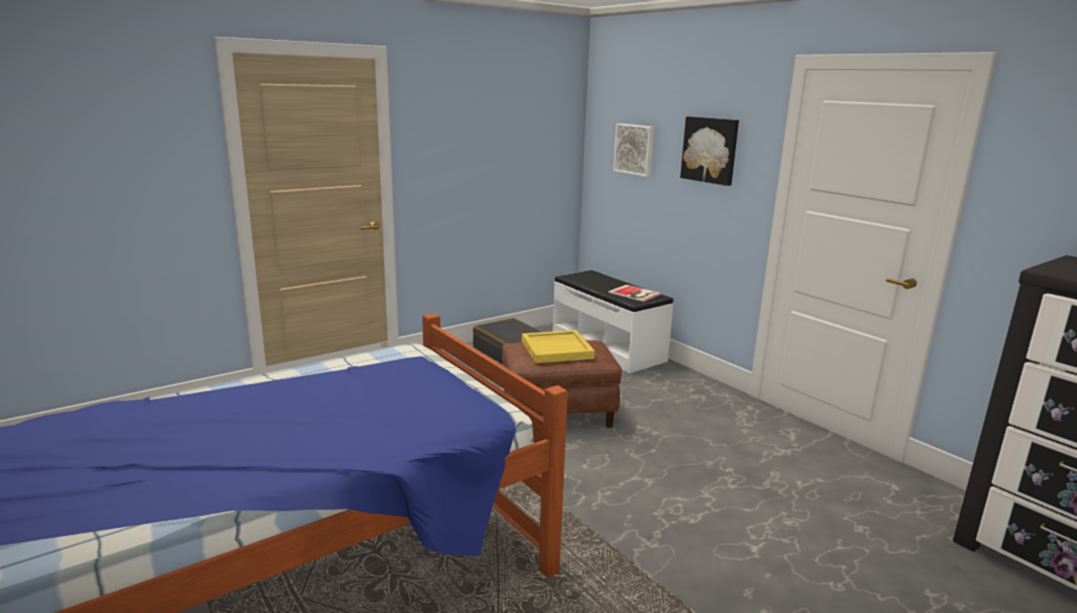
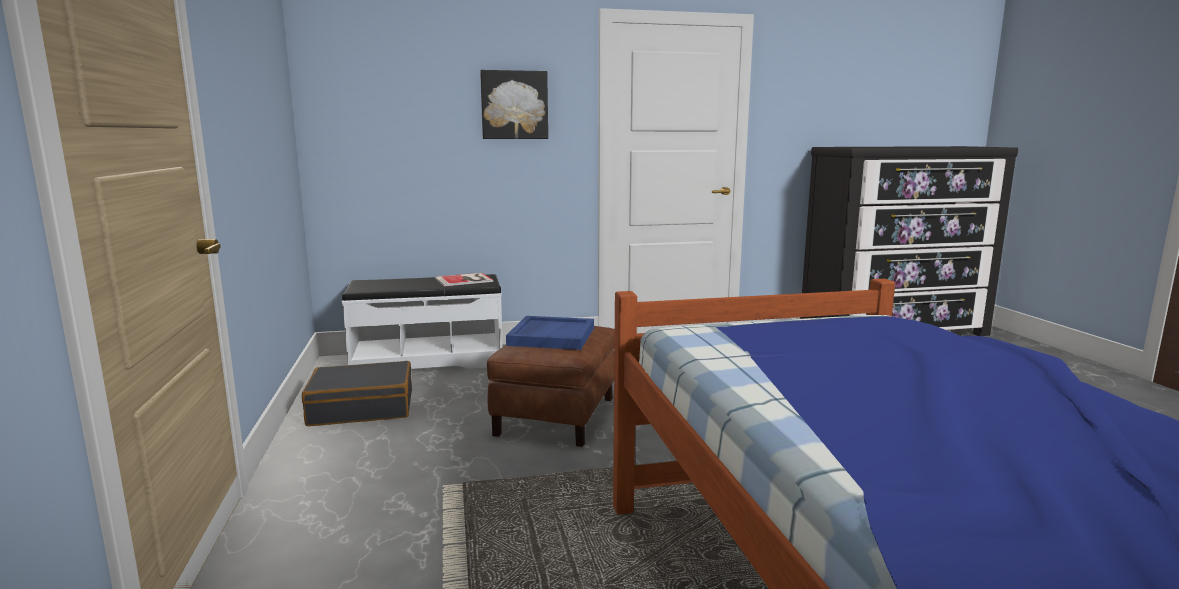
camera: 65 degrees left, 5 degrees down
(557, 349) = (551, 336): yellow tray -> blue tray
(635, 149) = (398, 114): picture -> none

